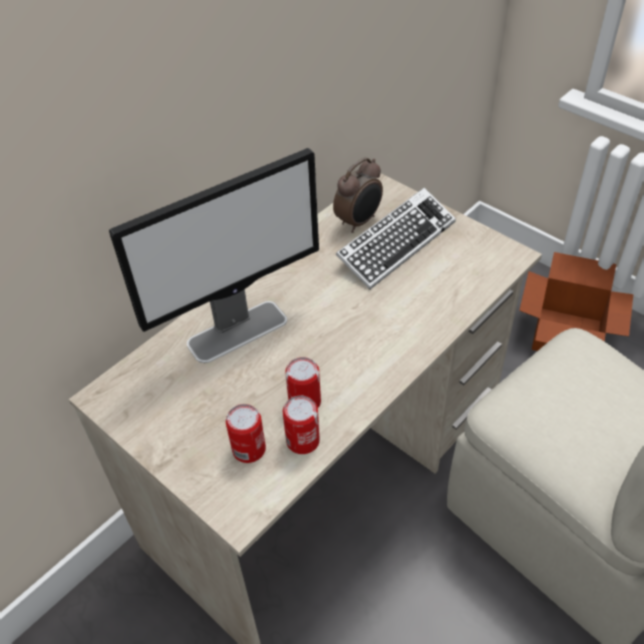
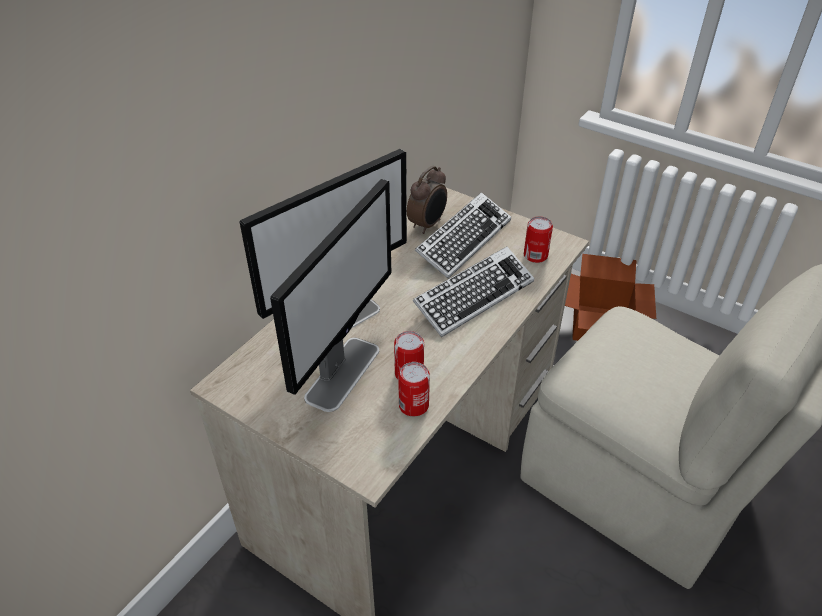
camera: 10 degrees left, 5 degrees down
(233, 394) = (343, 372): none -> monitor
(249, 449) = (366, 417): can -> can (535, 255)
(395, 313) = (474, 296): none -> keyboard

